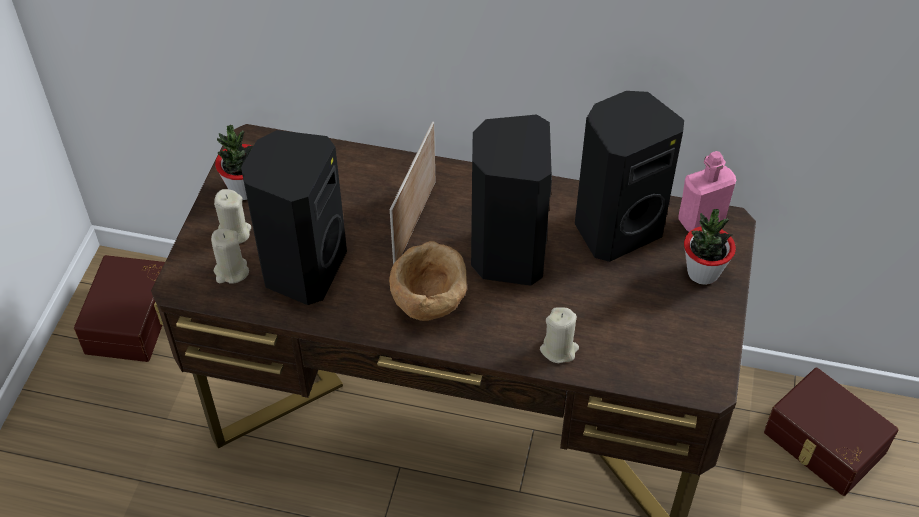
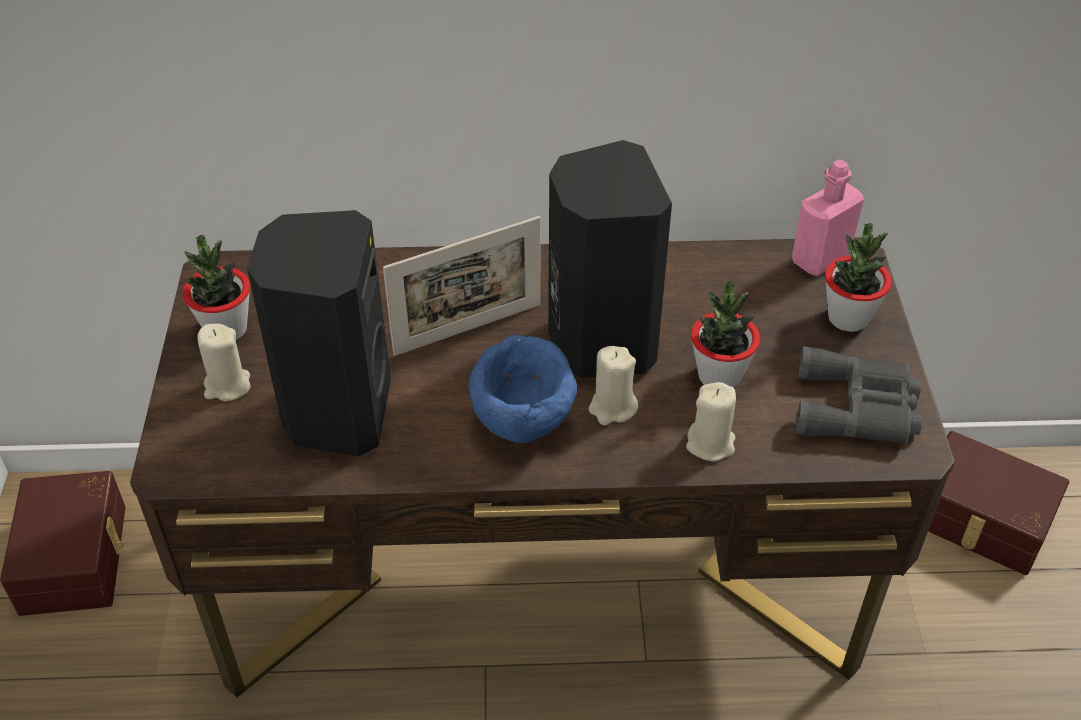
camera: 15 degrees left, 5 degrees down
(231, 271) = (238, 435): beige candle -> beige candle (612, 408)
(415, 224) = (468, 329): picture frame -> picture frame turned 120 degrees counterclockwise
(430, 305) = (523, 424): brown bowl -> blue bowl
(585, 299) = (719, 377): none -> potted plant
(616, 228) = (722, 288): black speaker -> none
(680, 346) = (859, 408): none -> grey binoculars

